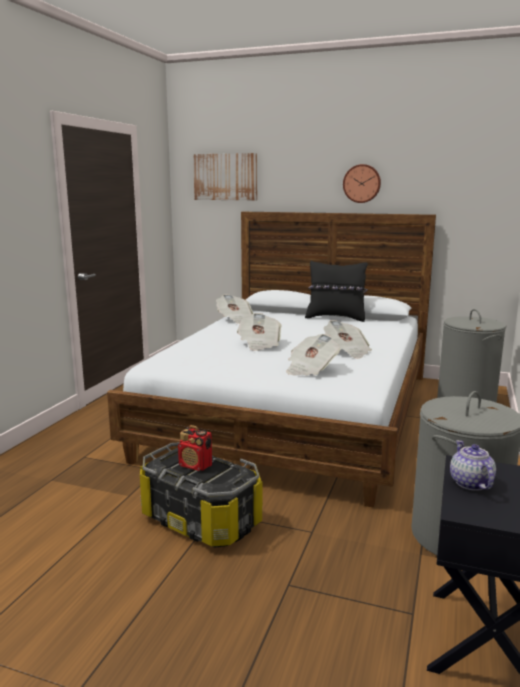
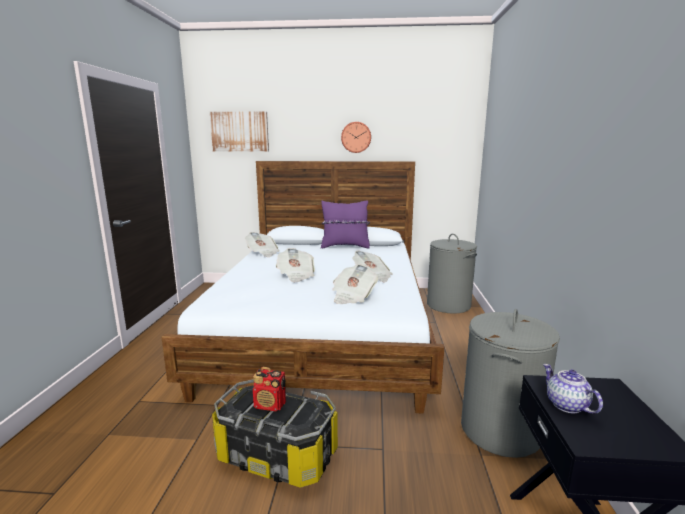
camera: 15 degrees left, 0 degrees up
(335, 318) = (345, 246): black pillow -> purple pillow

